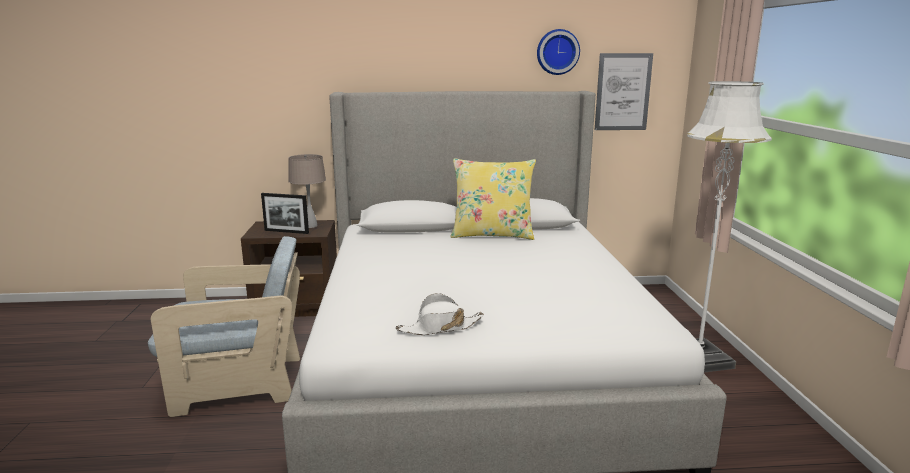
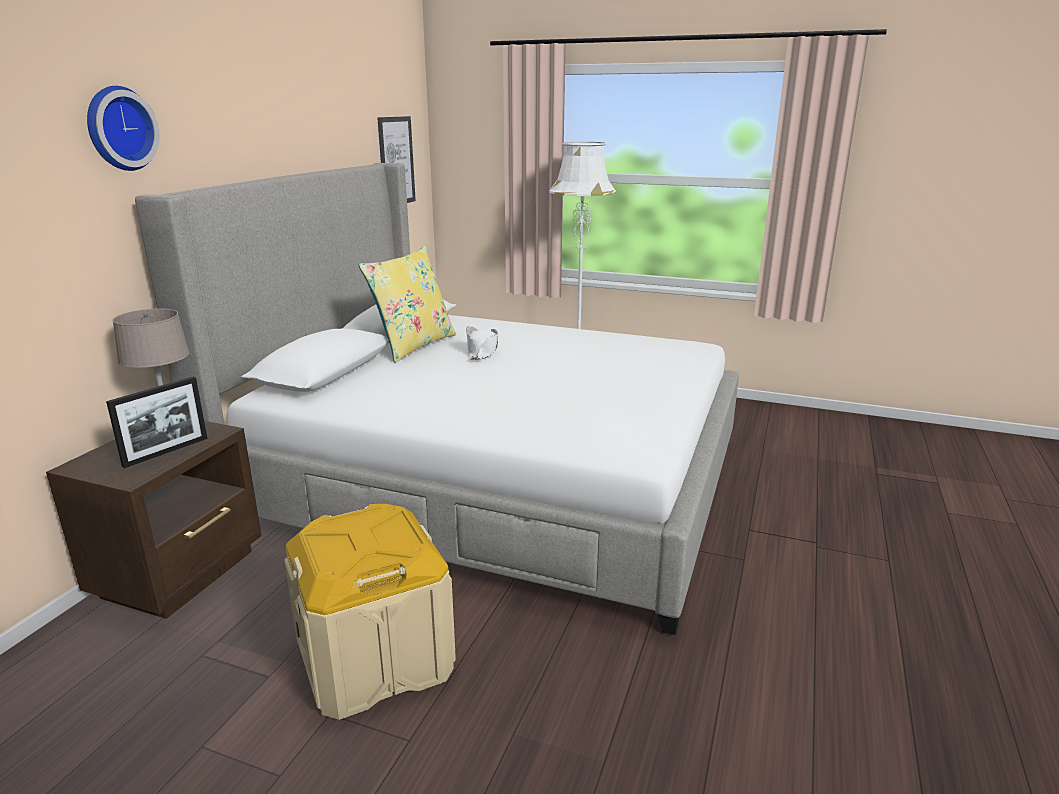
camera: 65 degrees left, 5 degrees up
(238, 384) = (376, 658): beige armchair -> beige storage box
(440, 327) = (644, 407): white hat -> white hat (482, 351)
(557, 52) = (348, 117): wall clock -> wall clock (118, 128)

